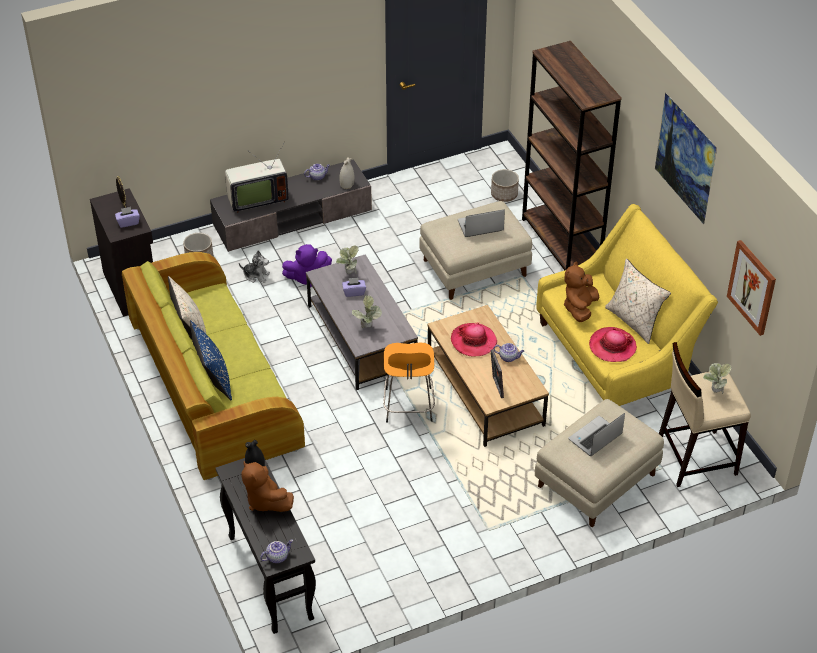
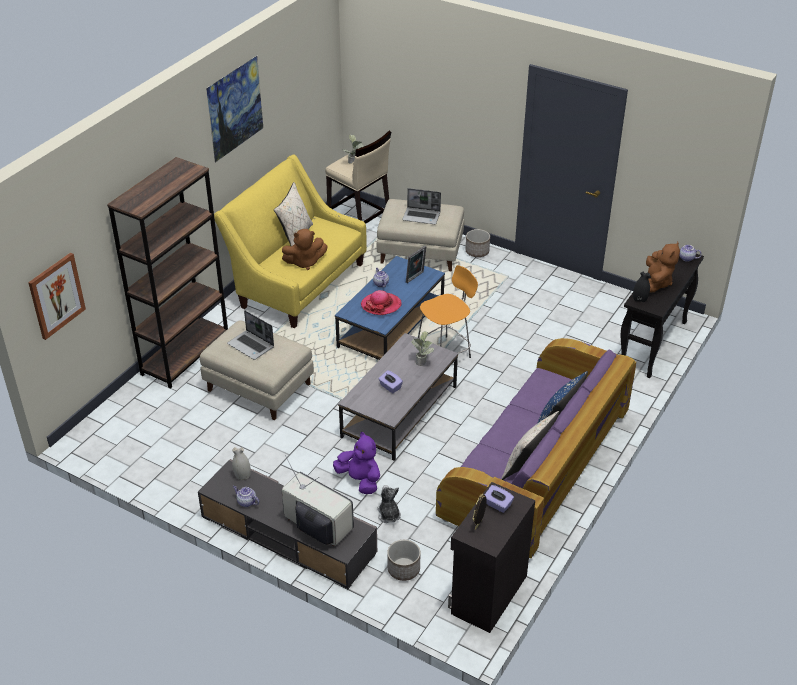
camera: 125 degrees left, 5 degrees down
(212, 385) = (537, 466): green sofa -> purple sofa
(348, 273) = (371, 401): potted plant -> none
(485, 391) = (390, 326): brown coffee table -> blue coffee table
(504, 194) = (142, 412): planter -> planter (477, 251)
(612, 346) = (330, 236): hat -> none
(752, 287) = (305, 103): picture -> picture (56, 295)

